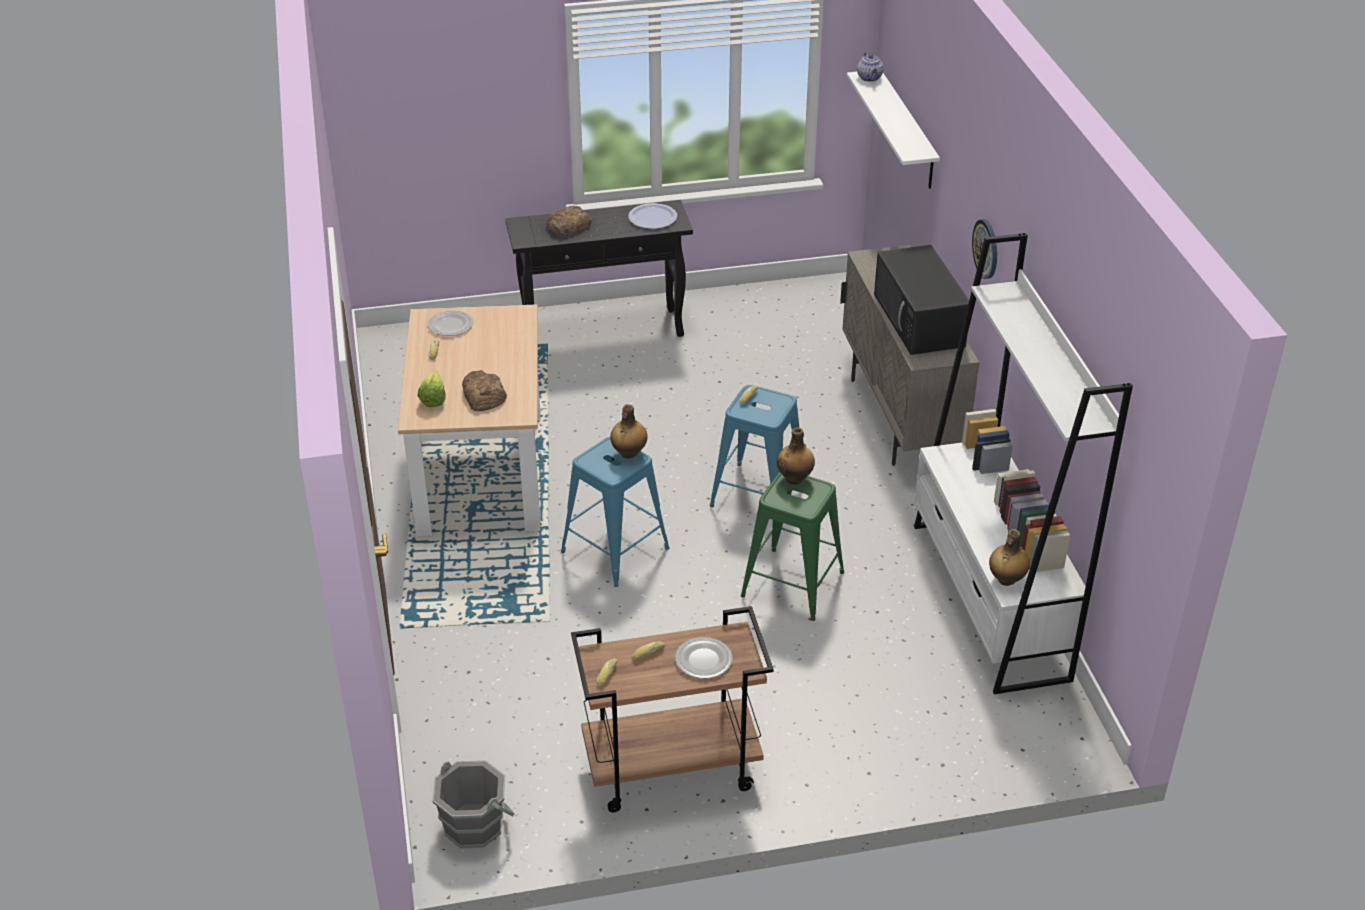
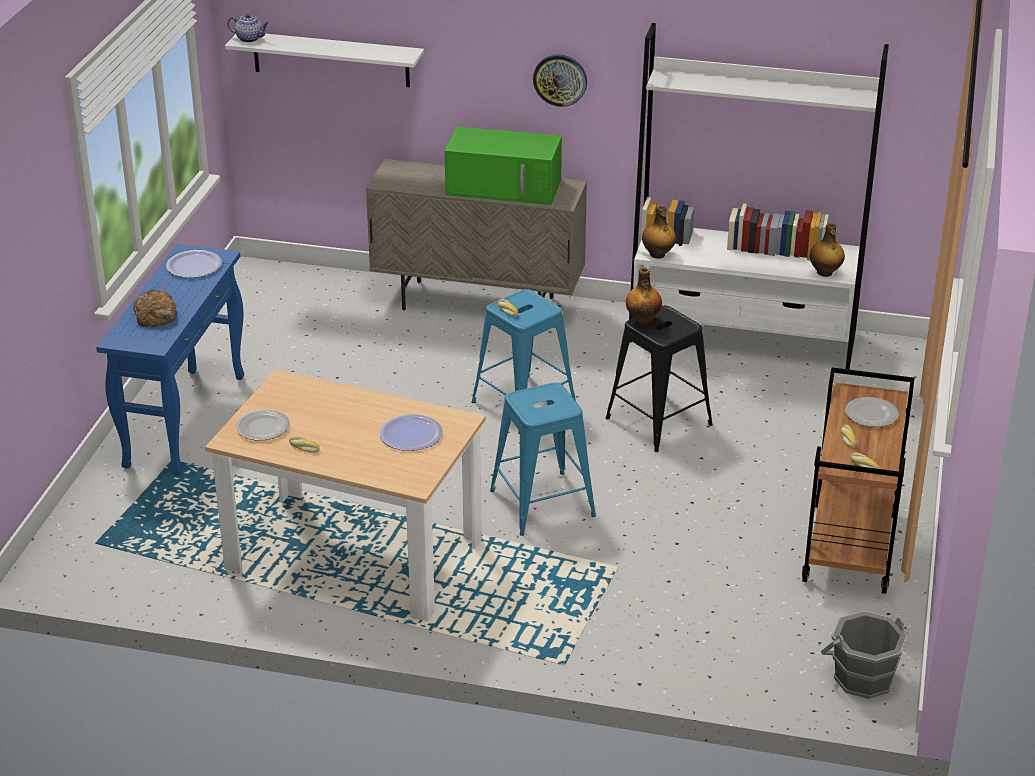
camera: 65 degrees left, 5 degrees down
(435, 397) = (386, 464): lettuce -> none
(483, 396) = (411, 434): bread -> plate
(603, 331) = (185, 420): black console table -> blue console table
(628, 453) = (541, 391): bottle -> bottle (658, 255)
(793, 584) = (658, 421): green stool -> black stool
(920, 321) = (505, 187): black microwave -> green microwave

